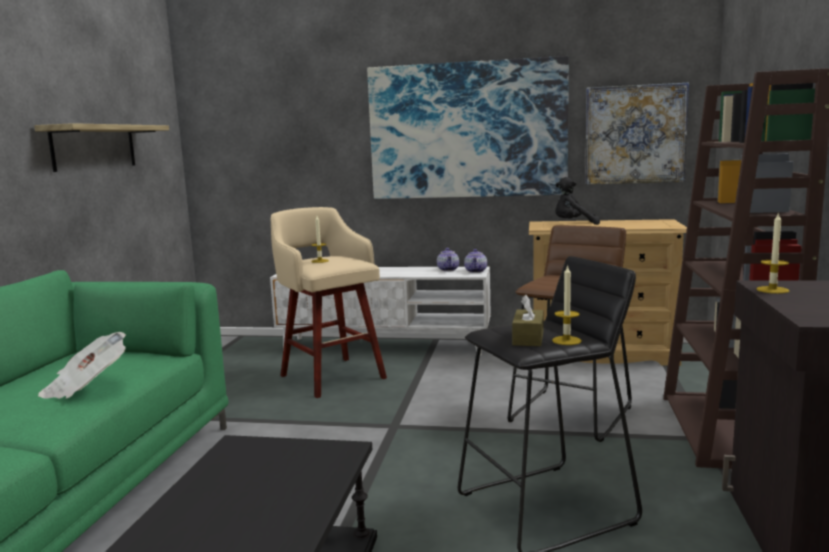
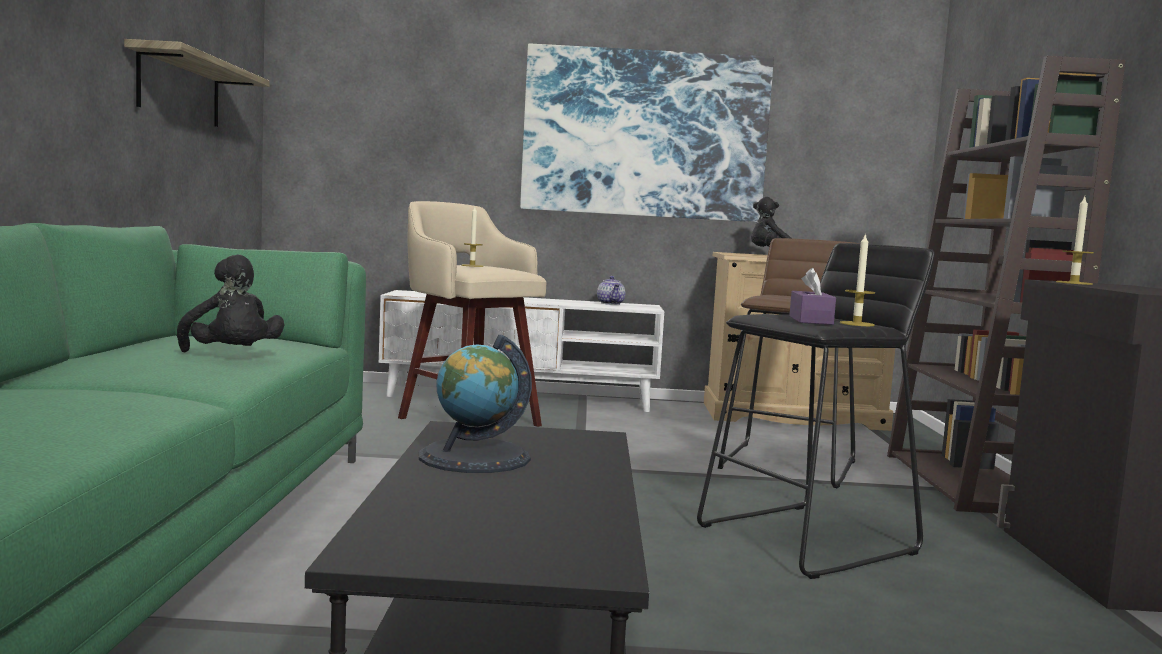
camera: 10 degrees left, 5 degrees down
(86, 387) = (232, 357): newspaper -> black plush toy
(224, 487) = (474, 457): none -> globe
(476, 271) = (647, 306): teapot -> none
(528, 338) = (810, 320): brown tissue box -> purple tissue box
(635, 134) = (842, 158): picture -> none

